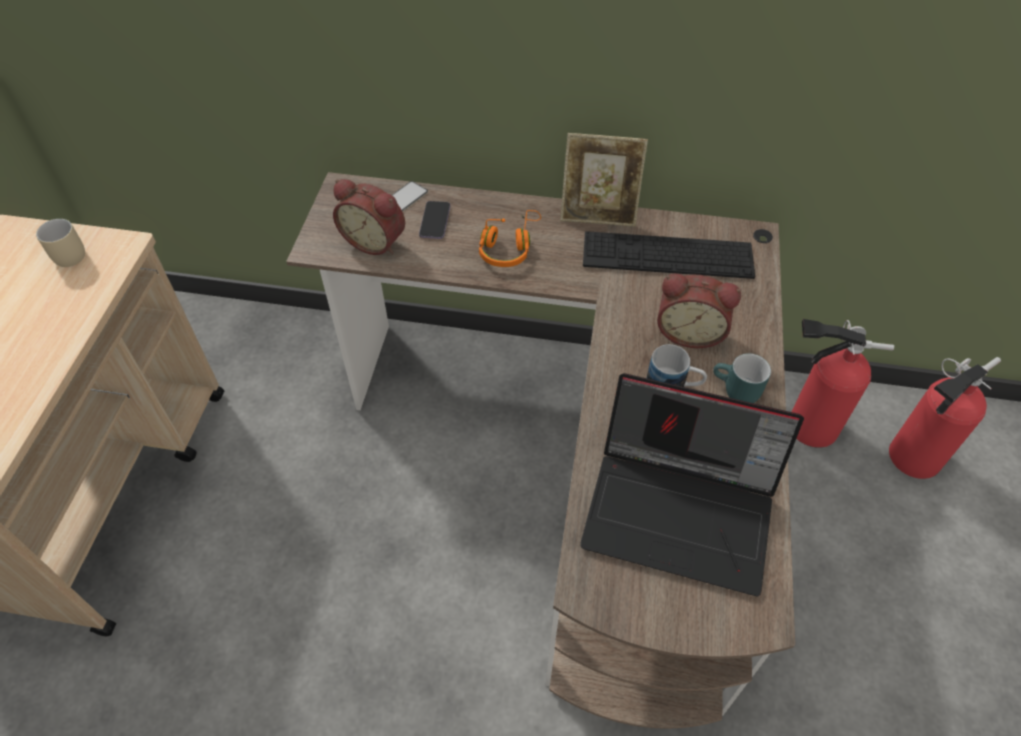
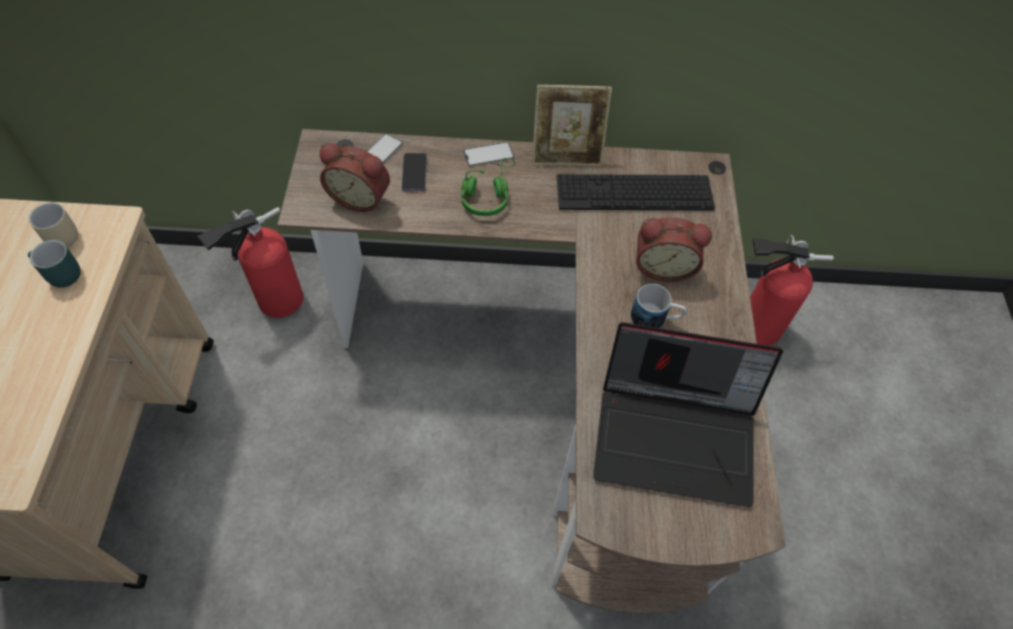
camera: 10 degrees left, 5 degrees up
(509, 247) = (488, 194): orange headphones -> green headphones
(515, 208) = (488, 154): none -> phone
(735, 392) = (710, 320): turquoise mug -> turquoise mug (59, 276)
(910, 459) = (845, 349): fire extinguisher -> fire extinguisher (276, 301)

